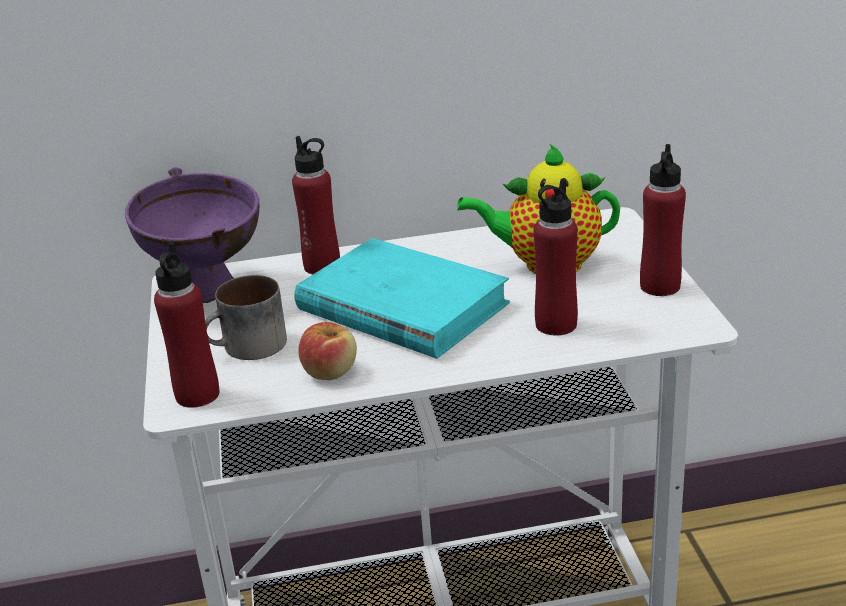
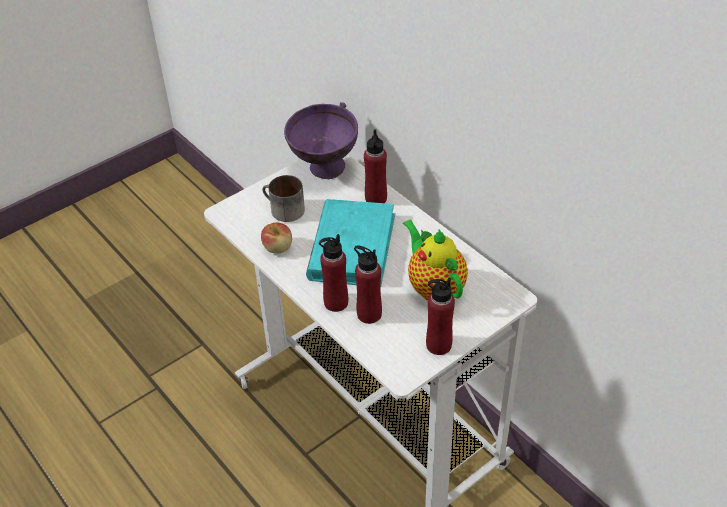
camera: 60 degrees right, 15 degrees up
(197, 395) = (236, 213): red bottle -> red bottle (336, 302)

